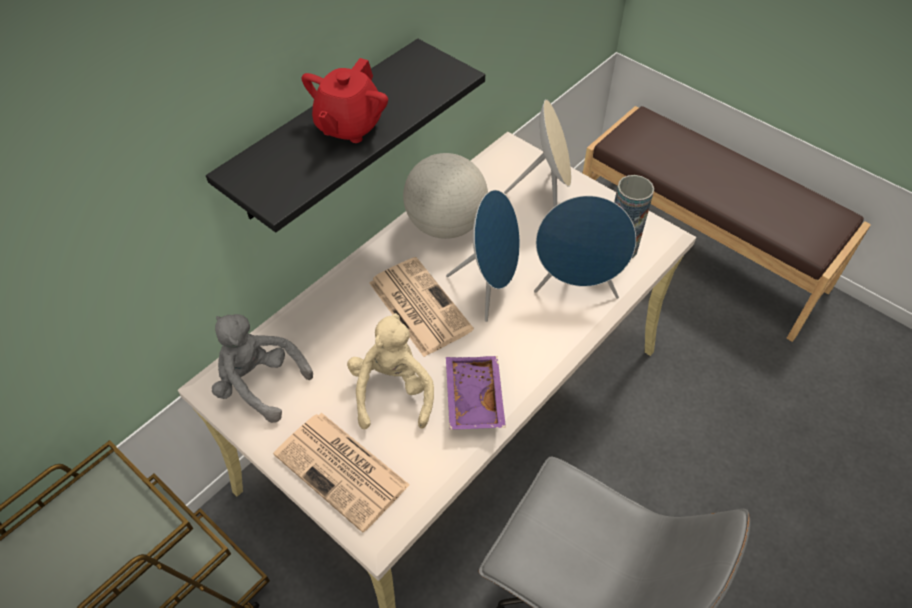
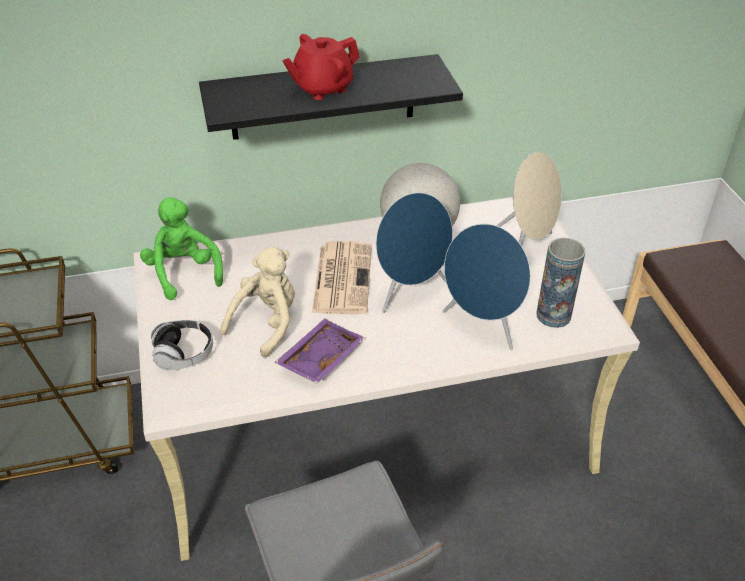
camera: 35 degrees right, 10 degrees down
(259, 384) = (184, 273): grey plush toy -> green plush toy
(343, 470) = (184, 354): newspaper -> headphones

